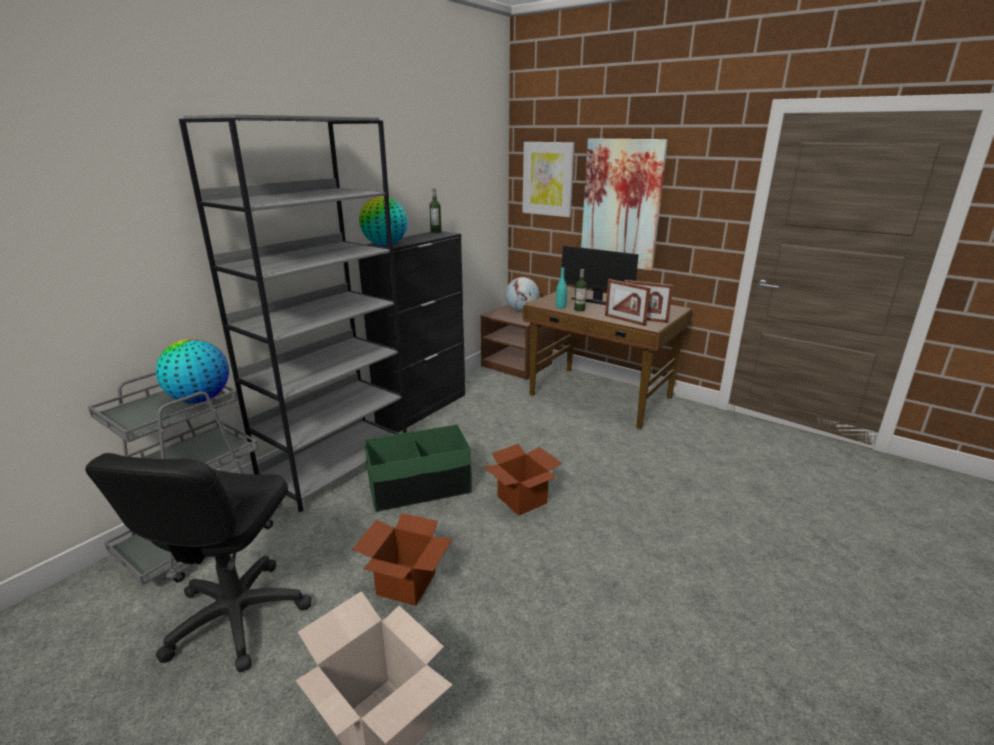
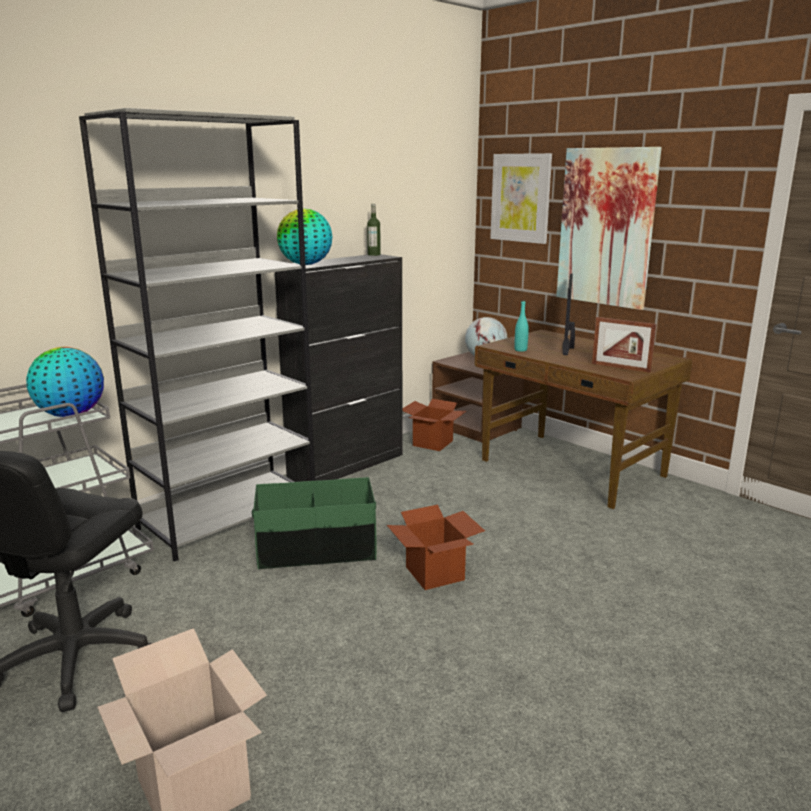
camera: 10 degrees right, 5 degrees down
(406, 583) = (269, 647): cardboard box -> cardboard box (432, 443)
(579, 310) = (542, 354): bottle -> none
(596, 302) = (568, 347): monitor -> monitor turned 60 degrees clockwise
(625, 320) = (595, 367): picture frame -> none

